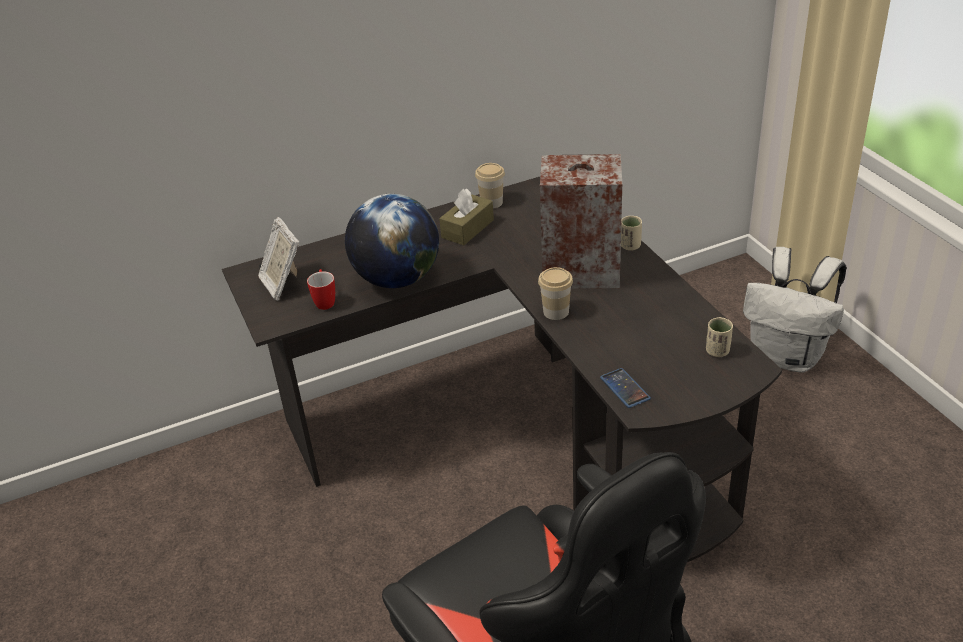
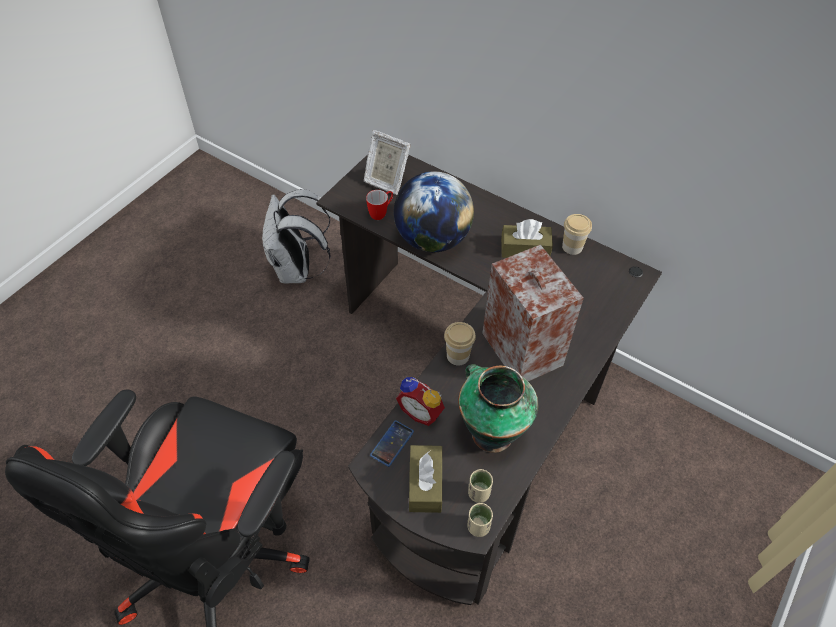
camera: 55 degrees right, 15 degrees up
(283, 283) = (385, 181): picture frame -> picture frame turned 90 degrees counterclockwise
(602, 356) = (421, 411): none -> alarm clock
(630, 246) = (583, 369): beige cup -> beige cup (478, 527)
(657, 321) = (490, 432): none -> vase
(685, 381) = (425, 484): none -> brown tissue box
(788, 357) = (704, 568): white backpack -> white backpack (297, 270)

